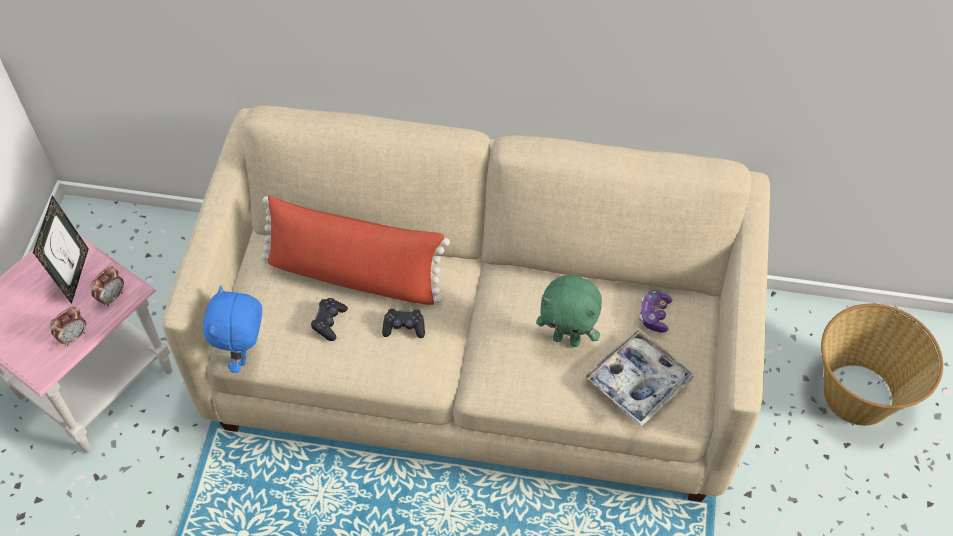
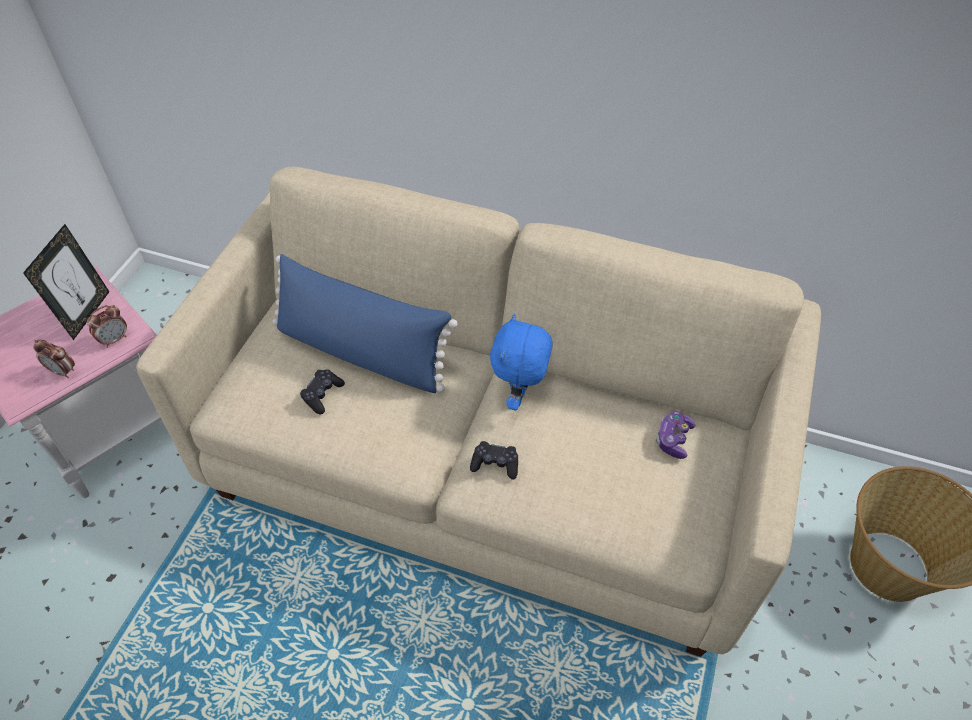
camera: 10 degrees right, 5 degrees down
(74, 336) = (63, 371): alarm clock -> alarm clock turned 60 degrees clockwise
(244, 355) = (228, 415): blue plush toy -> blue plush toy (520, 396)
(354, 274) = (361, 352): red pillow -> blue pillow
(404, 327) = (399, 411): black game controller -> black game controller (495, 464)
(567, 339) = (572, 450): green plush toy -> none
(638, 382) = (644, 509): tray -> none

